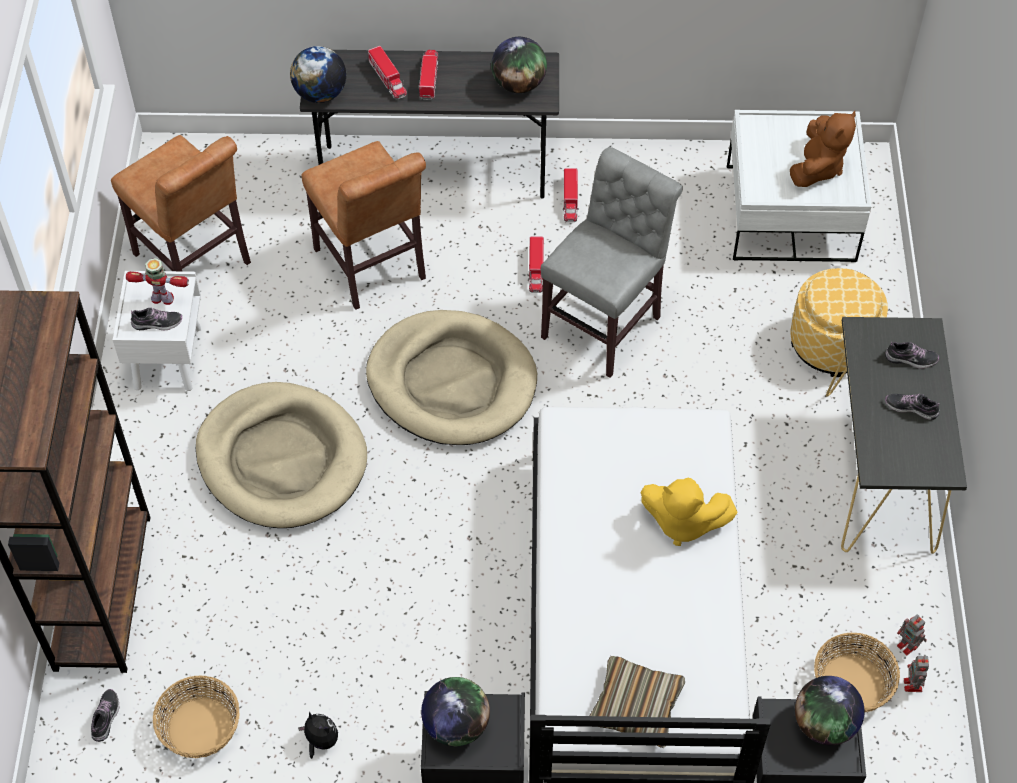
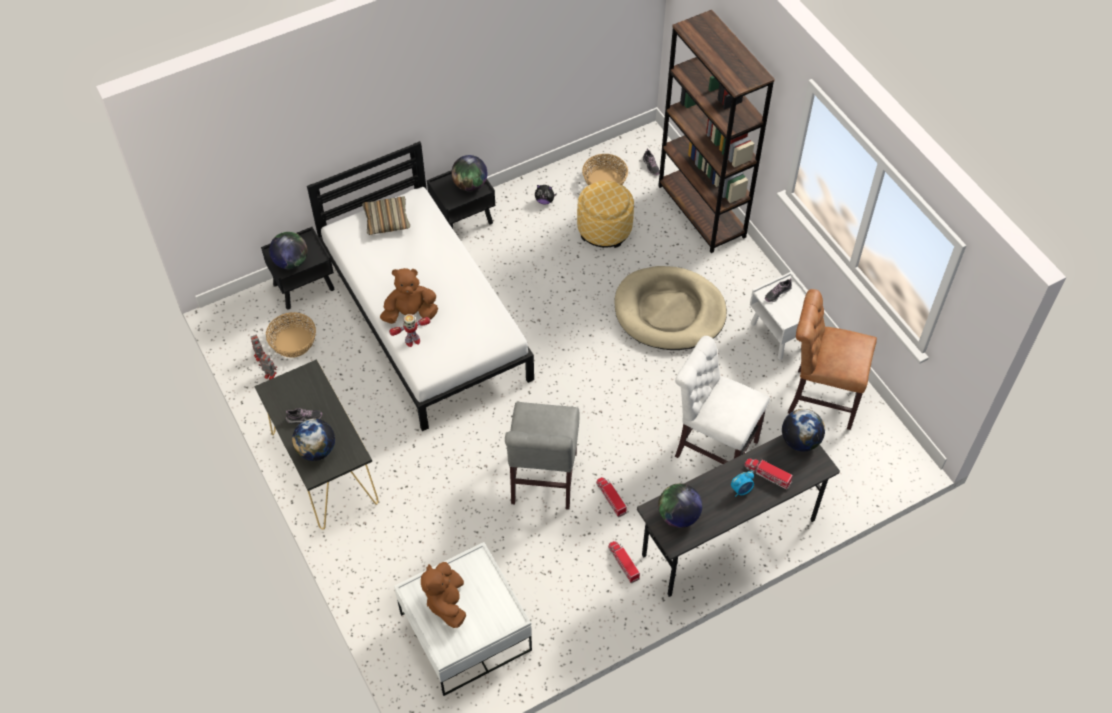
camera: 150 degrees right, 0 degrees up
(163, 299) = (787, 308): toy robot -> toy robot (412, 341)
(372, 268) = (712, 447): brown chair -> white chair
(429, 78) = (741, 490): toy truck -> alarm clock
(452, 382) = (609, 399): beige dog bed -> none
(682, 522) = (410, 313): yellow plush toy -> brown plush toy
(832, 343) = (390, 541): ottoman -> ottoman (604, 229)
(911, 359) = (316, 450): shoe -> globe

